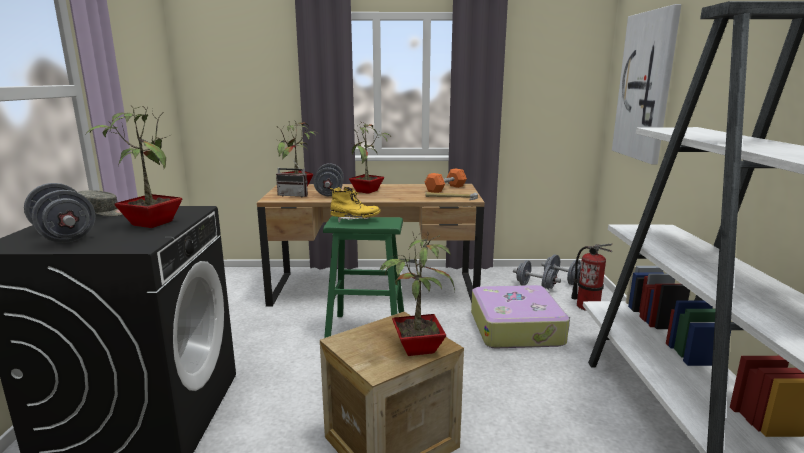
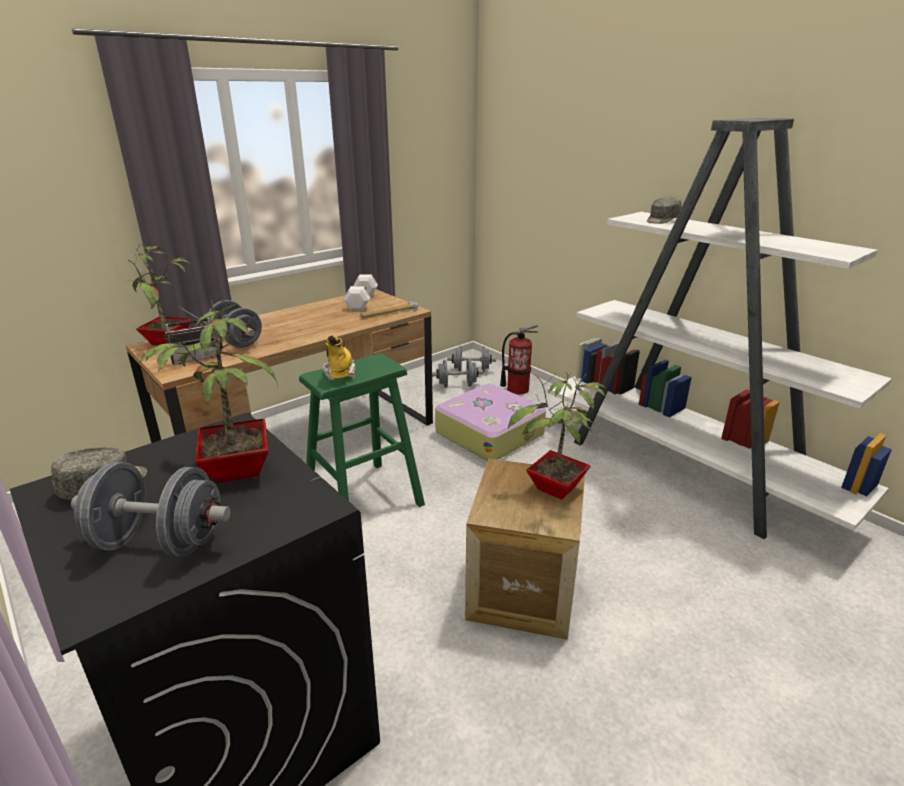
camera: 40 degrees left, 10 degrees up
(355, 220) = (340, 372): yellow boot -> yellow boot turned 60 degrees counterclockwise
(368, 191) = (282, 327): potted plant -> none
(445, 189) = (362, 302): orange dumbbell -> white dumbbell
(646, 86) = (542, 163): picture -> none
(693, 131) = (662, 220): none -> grey cap

